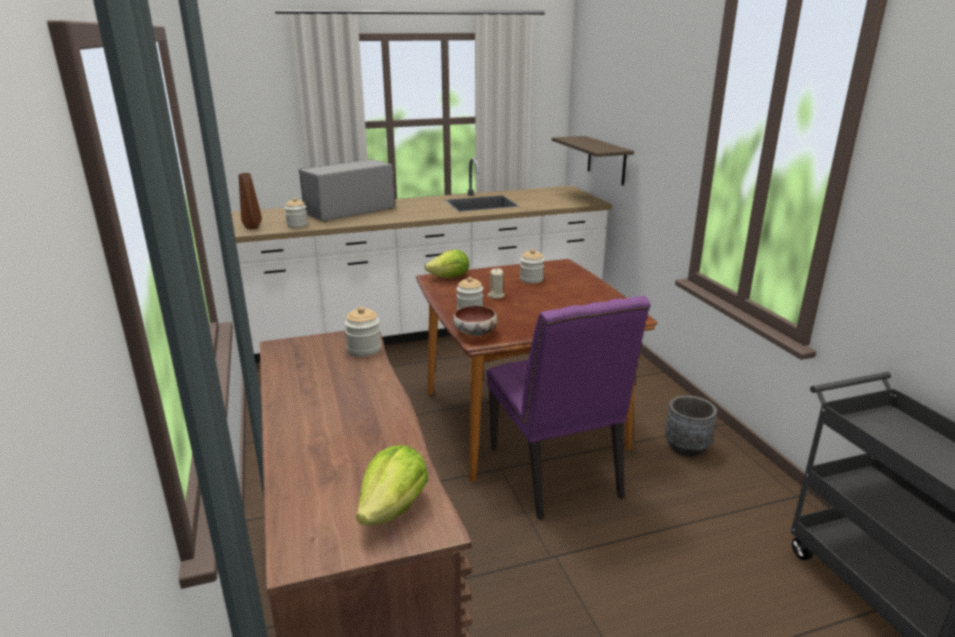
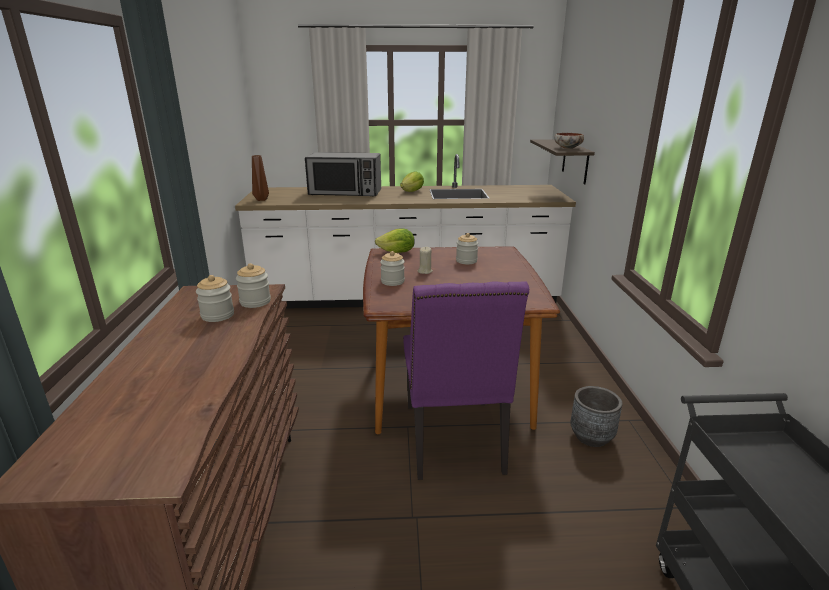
camera: 15 degrees right, 0 degrees up
(297, 225) = (295, 200): jar -> jar (217, 315)
(349, 211) = (345, 193): microwave -> microwave turned 150 degrees counterclockwise
(394, 509) = (146, 449): lettuce -> lettuce (412, 191)
(475, 334) = (382, 301): bowl -> bowl (568, 148)

